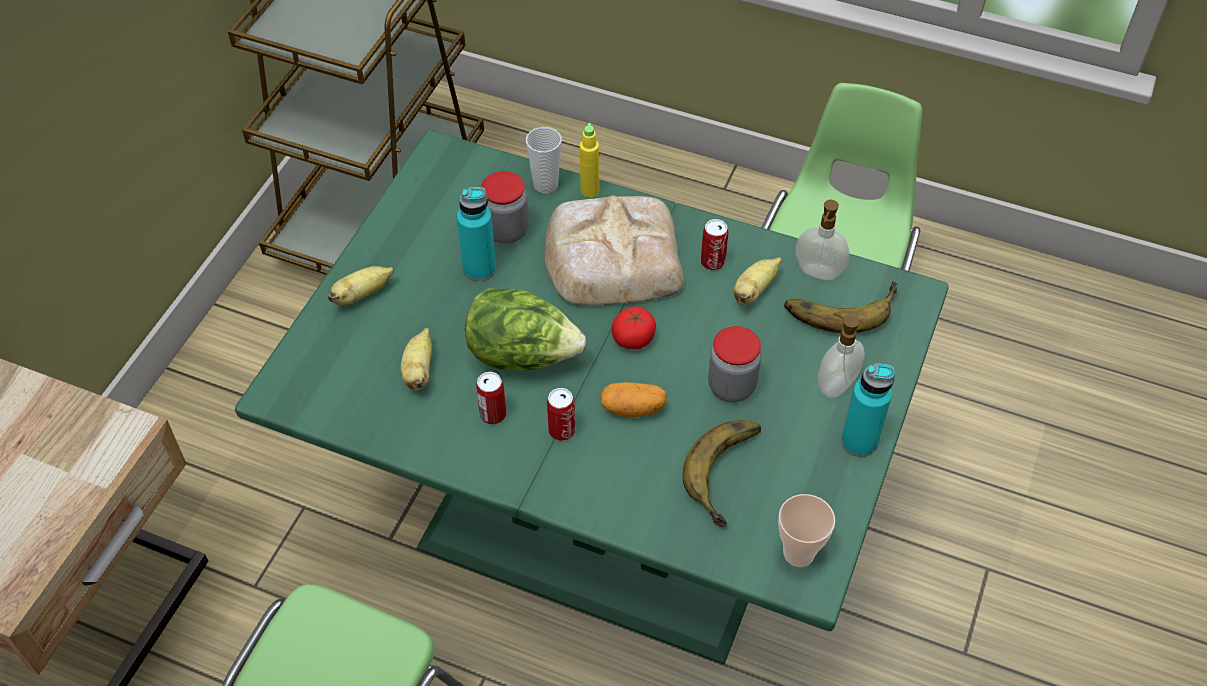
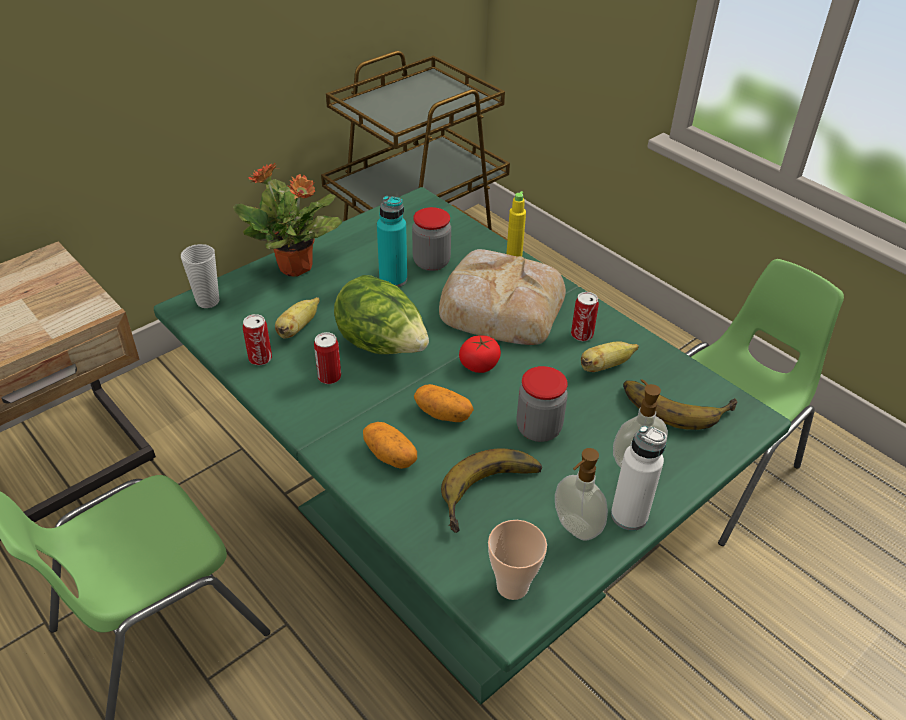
camera: 25 degrees right, 10 degrees down
(362, 294) = (296, 267): banana -> potted plant
(545, 185) = (482, 243): cup -> cup (208, 301)
(561, 430) = (374, 408): can -> can (260, 358)
(611, 475) = (390, 455): none -> potato
(818, 273) = (670, 372): soap dispenser -> soap dispenser (575, 528)
(859, 441) = (629, 515): turquoise bottle -> white bottle

